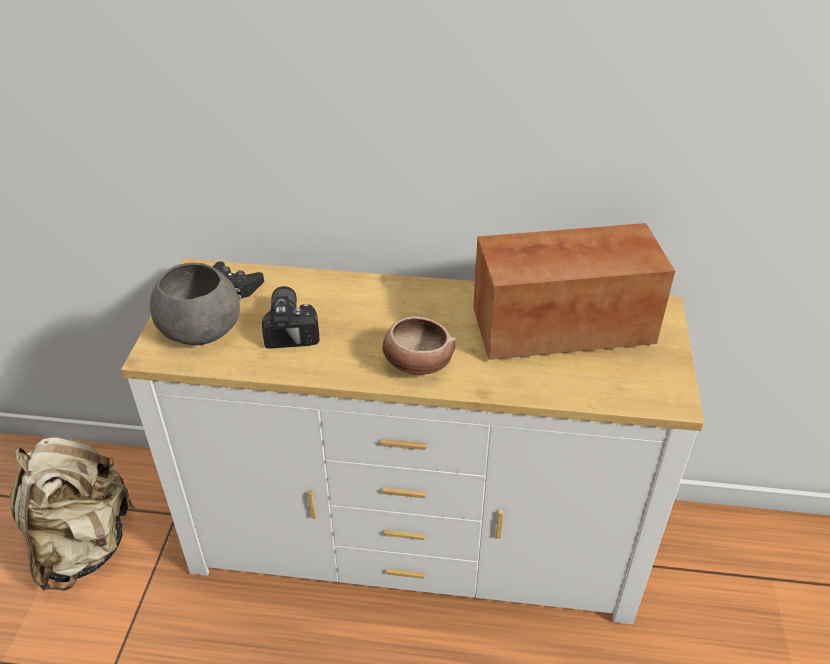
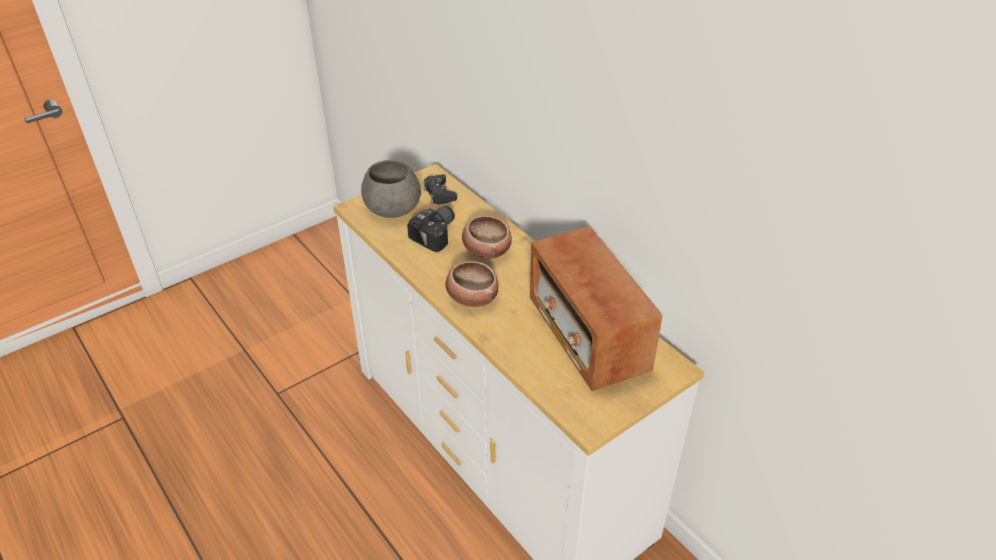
camera: 45 degrees right, 0 degrees up
(83, 545) = (332, 319): beige backpack -> none
(364, 310) = (486, 250): none -> bowl
(562, 328) = (587, 335): radio -> radio turned 150 degrees counterclockwise

